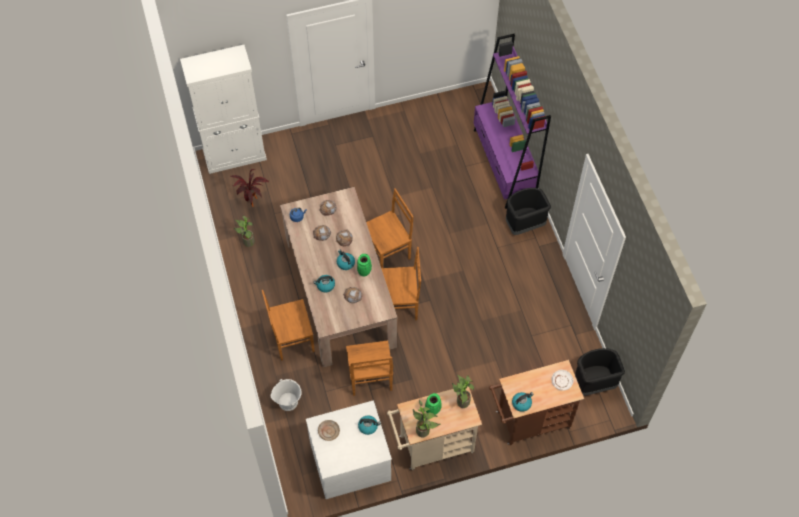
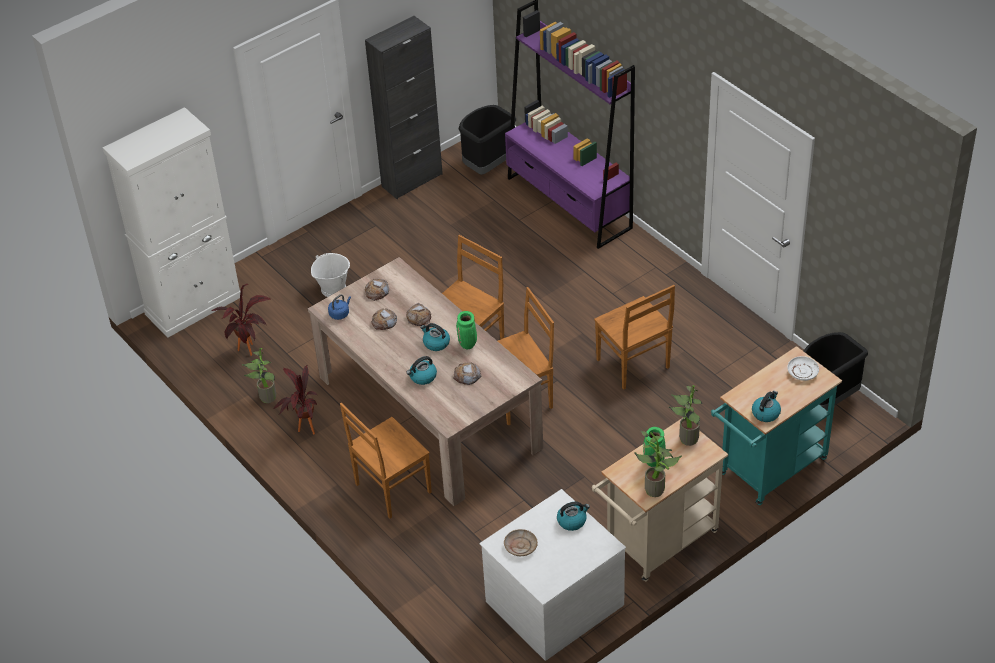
camera: 20 degrees left, 15 degrees down
(258, 275) = (303, 431): none -> potted plant
(288, 401) = (427, 563): white bucket -> white bucket (333, 288)
(370, 378) = (527, 496): brown chair -> brown chair (634, 365)
(412, 108) = (412, 180): none -> black cabinet
(523, 225) = (632, 258): black trash can -> black trash can (488, 166)
(528, 421) = (768, 470): brown cart -> turquoise cart

